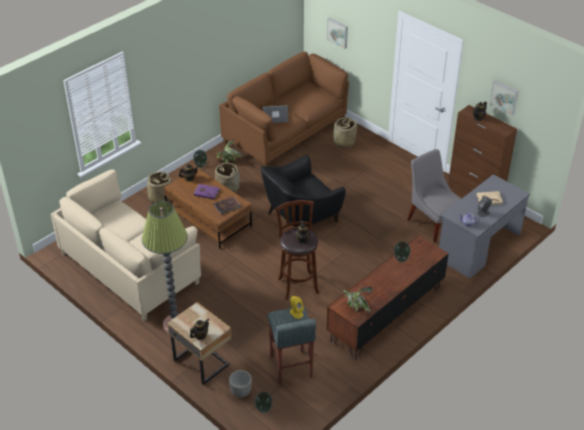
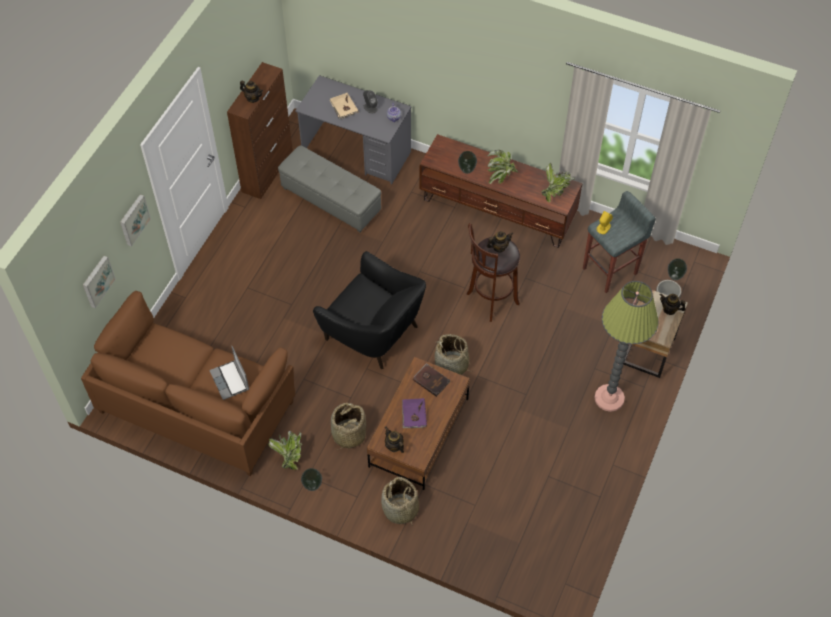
camera: 110 degrees left, 15 degrees up
(130, 268) = (546, 486): beige sofa -> none
(344, 142) = (200, 328): basket -> basket (452, 365)
(387, 278) = (501, 175): none -> potted plant
(433, 222) = (330, 200): grey chair -> grey ottoman
(504, 97) = (243, 55): picture -> picture (133, 219)

